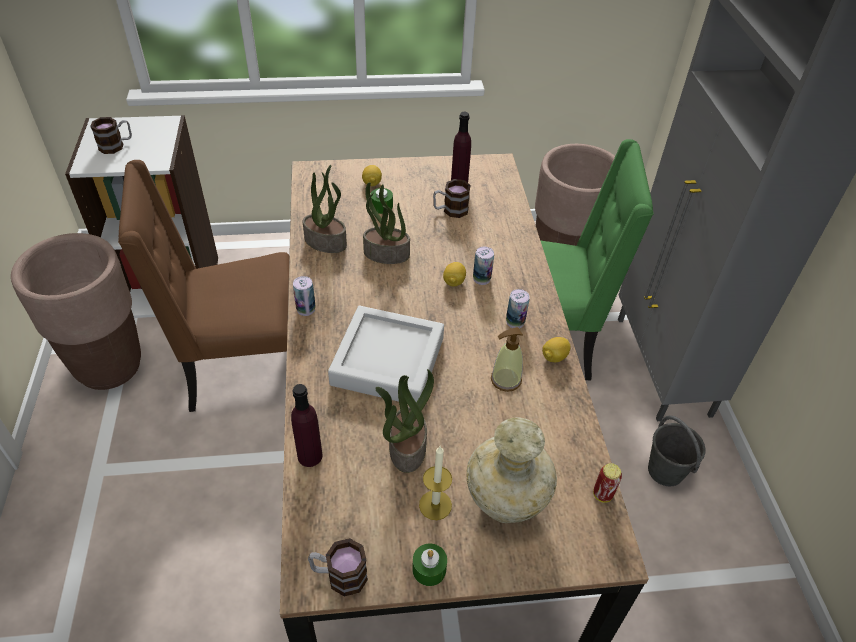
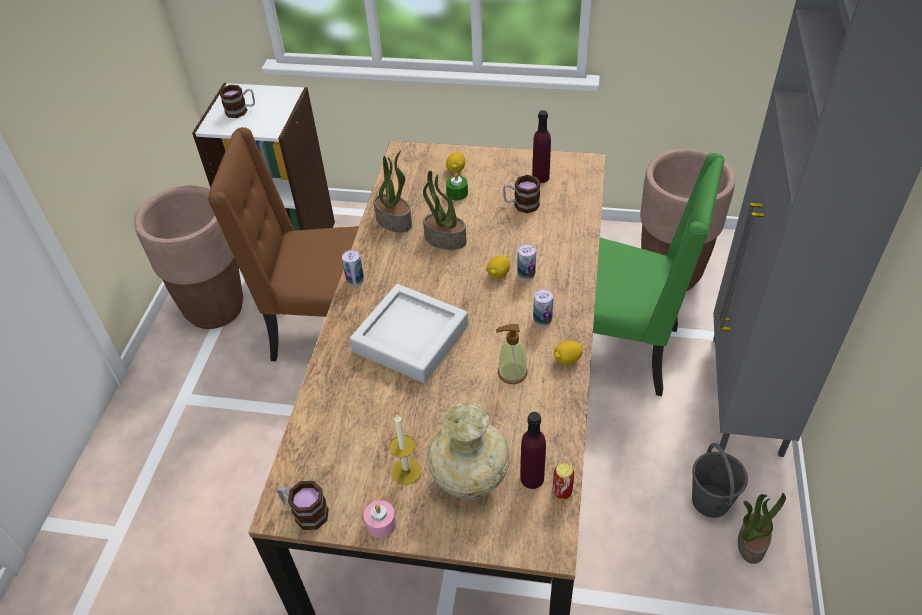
camera: 20 degrees right, 0 degrees up
(310, 456) = (315, 409): purple bottle -> purple bottle (532, 478)
(406, 446) = (400, 416): potted plant -> potted plant (751, 542)
(429, 569) = (381, 523): green candle -> pink candle

